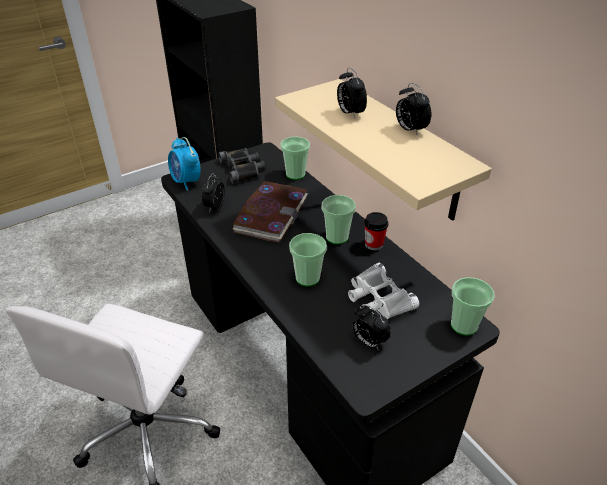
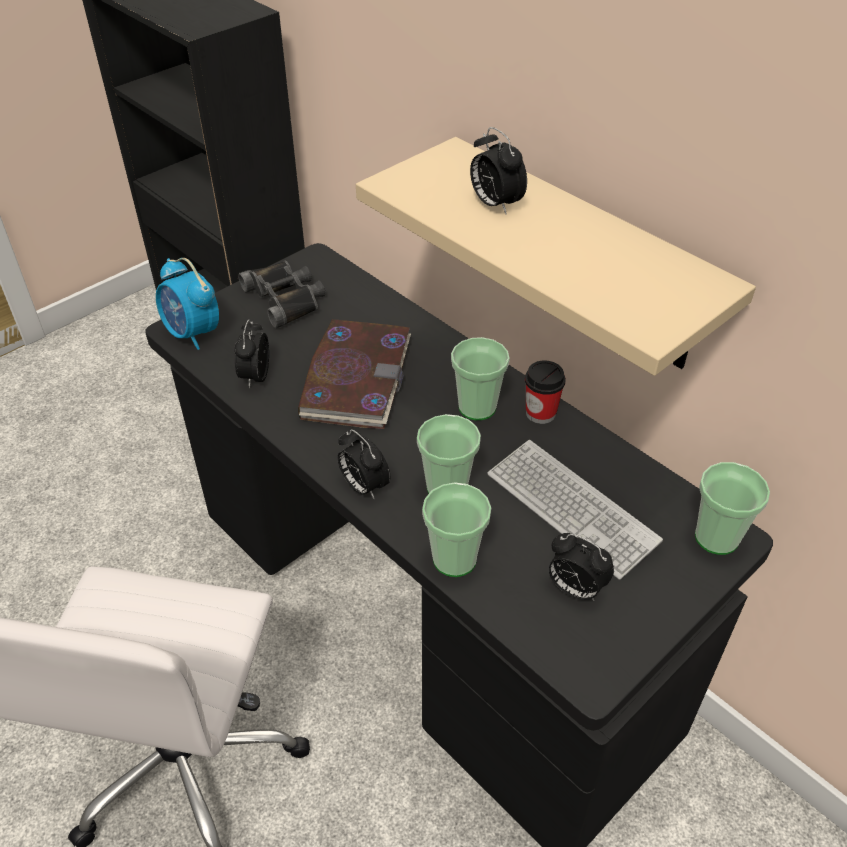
camera: 10 degrees left, 5 degrees up
(295, 174) = (379, 299): cup -> cup (454, 559)
(378, 298) = (571, 509): white binoculars -> keyboard
(409, 130) = (604, 227): alarm clock -> alarm clock (363, 486)

